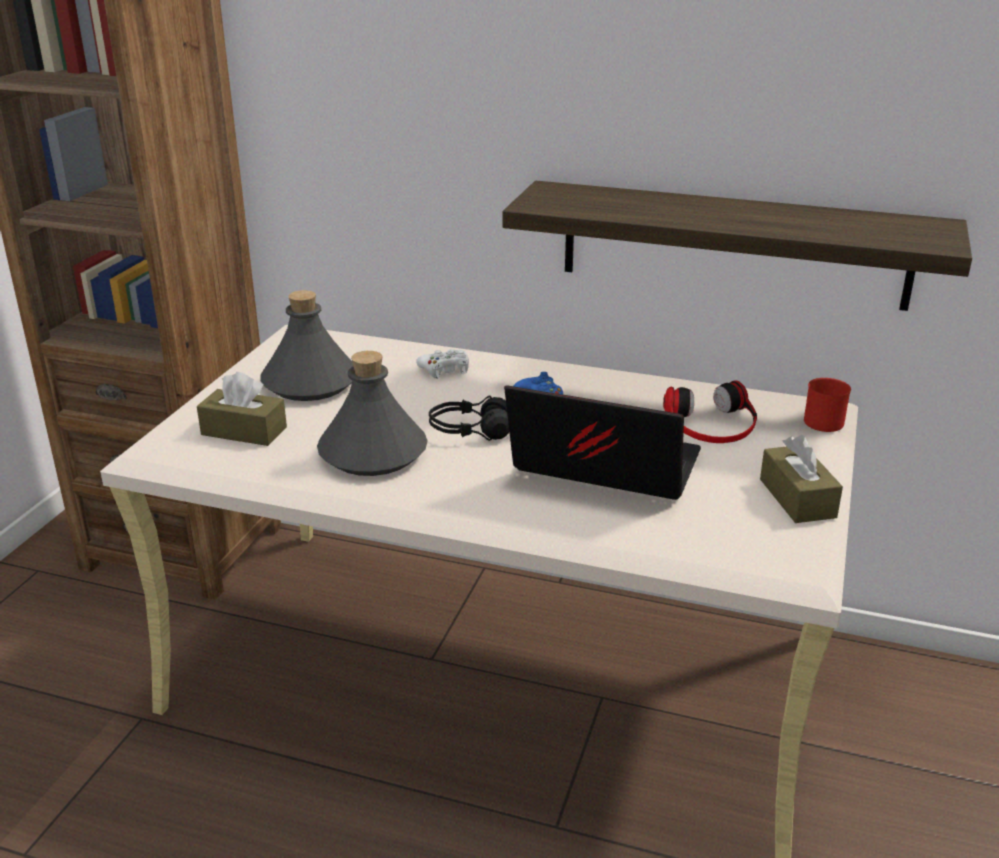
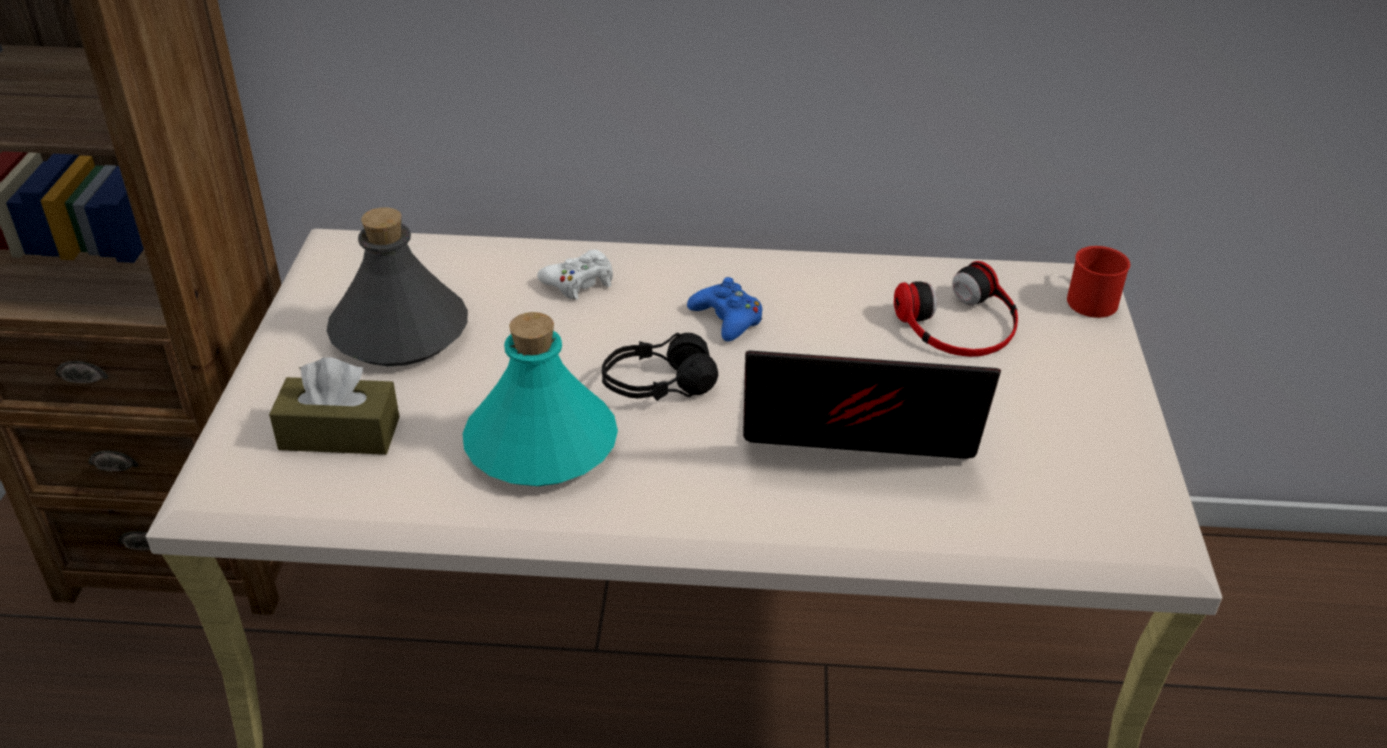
camera: 15 degrees left, 10 degrees up
(372, 454) = (541, 445): grey bottle -> turquoise bottle
(734, 245) = (960, 77): shelf -> none
(797, 498) = (1110, 431): brown tissue box -> none

